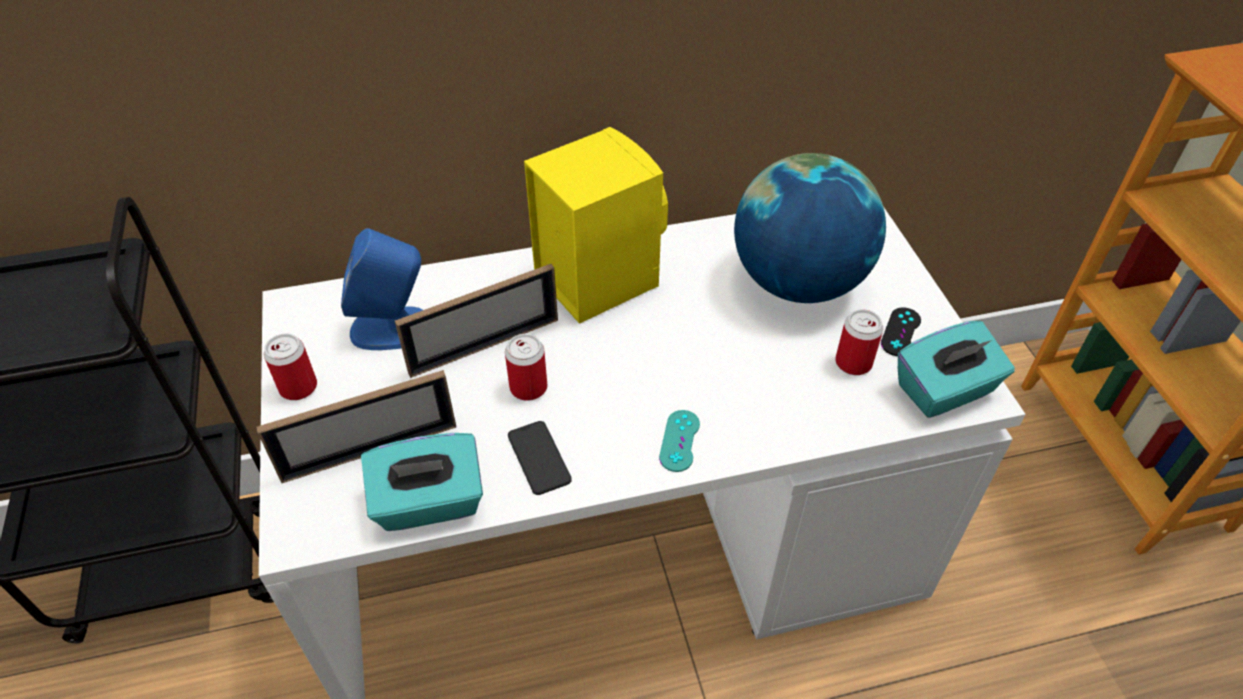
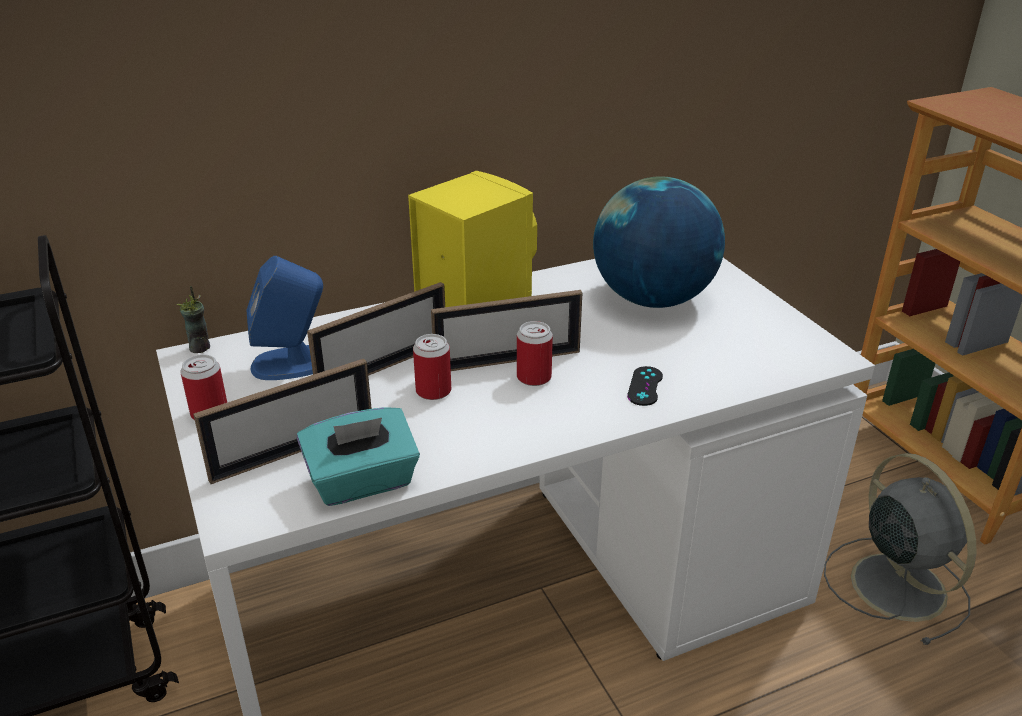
camera: 10 degrees left, 15 degrees down
(306, 294) = (200, 347): none -> cup
(539, 458) = (458, 438): phone -> none
(616, 354) = (507, 361): none -> picture frame
(679, 441) = (584, 413): turquoise game controller -> none
(853, 363) = (718, 346): can -> can (534, 377)
(900, 332) = (751, 323): black game controller -> black game controller (645, 386)
(945, 391) = (803, 356): turquoise tissue box -> none
(1024, 587) = (895, 583): none -> grey fan

